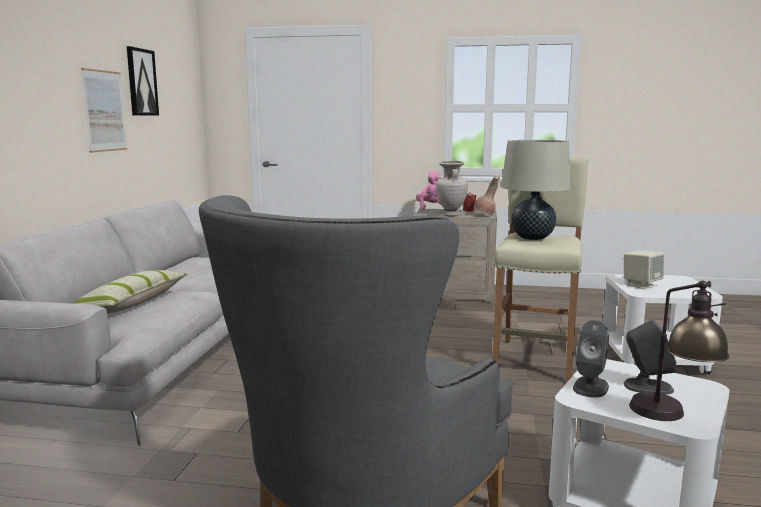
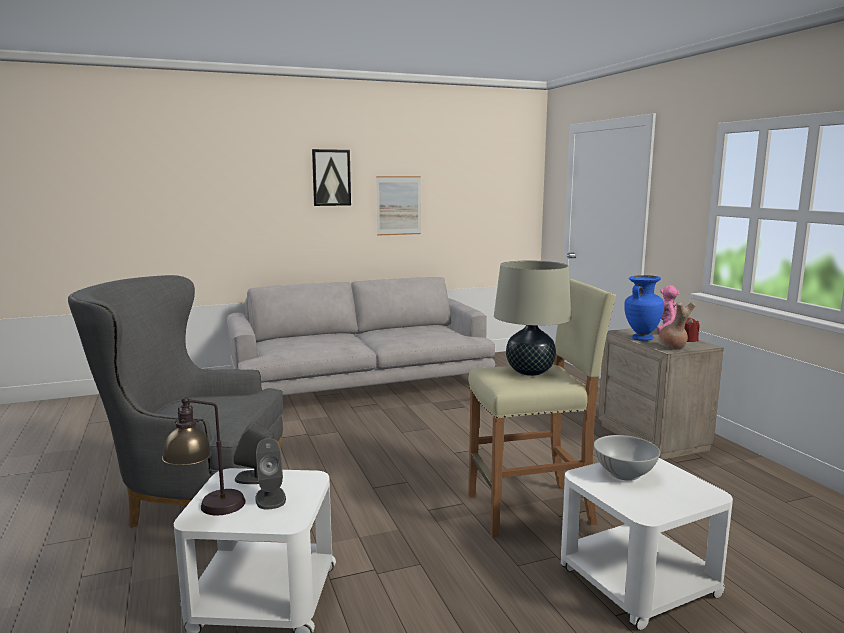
camera: 60 degrees right, 0 degrees up
(130, 305) = (311, 341): pillow -> none
(141, 82) = (448, 181): picture -> picture (331, 177)
(450, 215) = (641, 338): beige vase -> blue vase
(641, 285) = (624, 473): beige speaker -> white bowl

